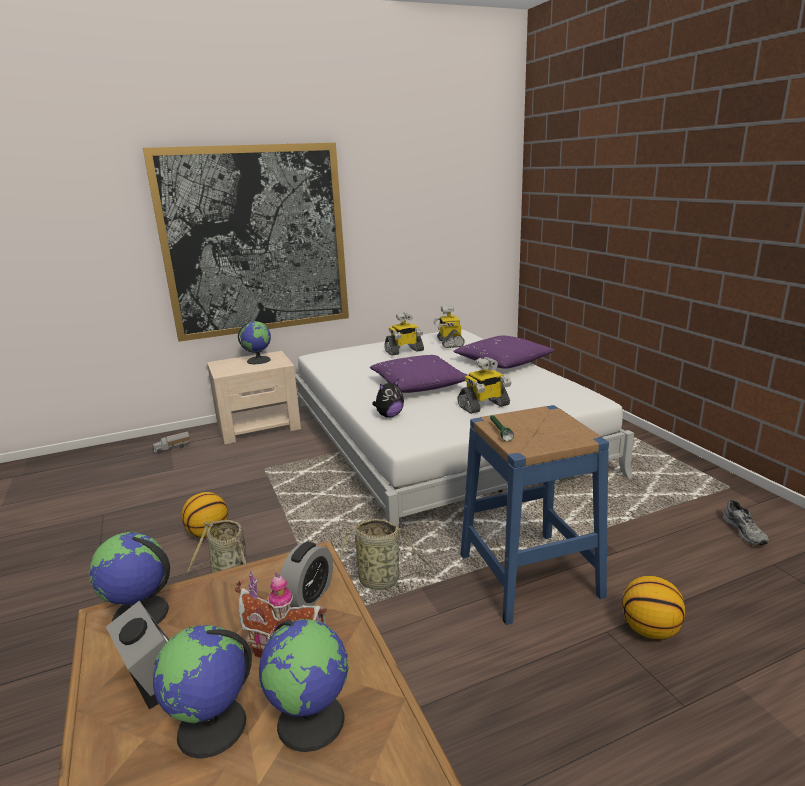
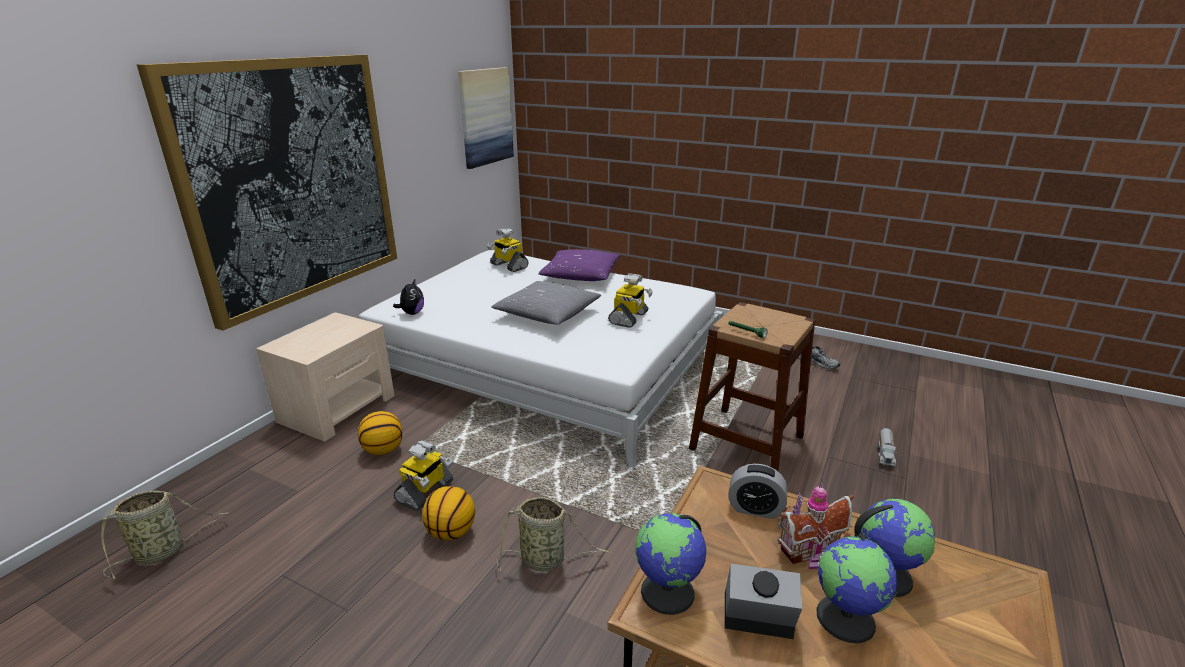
camera: 40 degrees left, 5 degrees up
(172, 448) = (258, 470): toy truck -> toy truck (885, 455)
(258, 360) = (327, 329): globe -> none
(309, 596) = (755, 509): alarm clock -> alarm clock turned 120 degrees clockwise
(382, 581) = (661, 494): basket -> basket (164, 551)
(389, 415) = (567, 349): plush toy -> plush toy (412, 313)
(404, 351) = (477, 283): toy robot -> toy robot (425, 492)
(418, 385) = (547, 313): purple pillow -> grey pillow
(477, 203) = (485, 117): none -> picture
(529, 575) = (747, 442): blue stool -> brown stool
(650, 630) = (845, 444): basketball -> basketball (383, 450)

